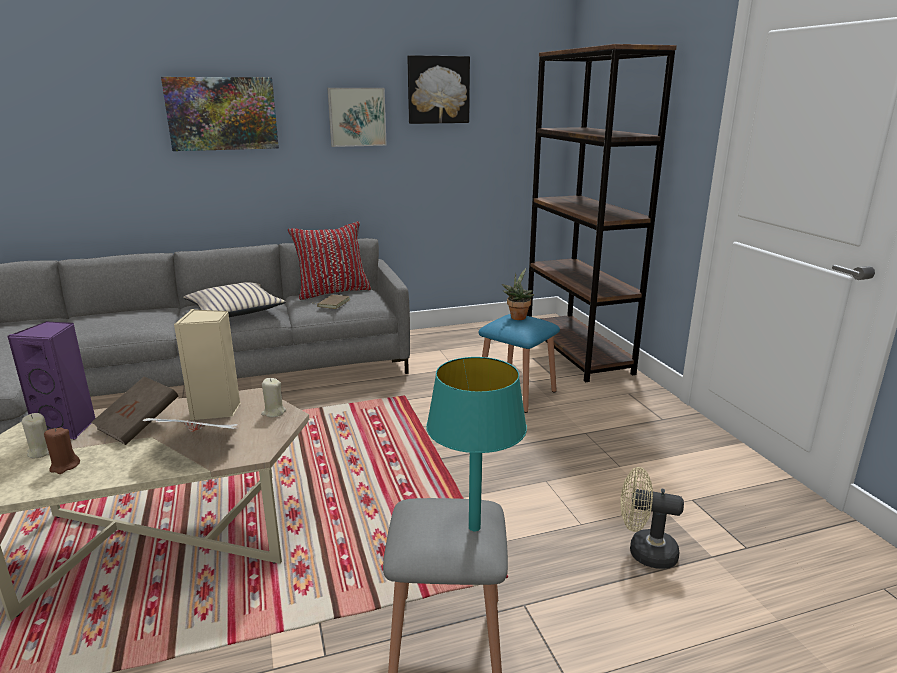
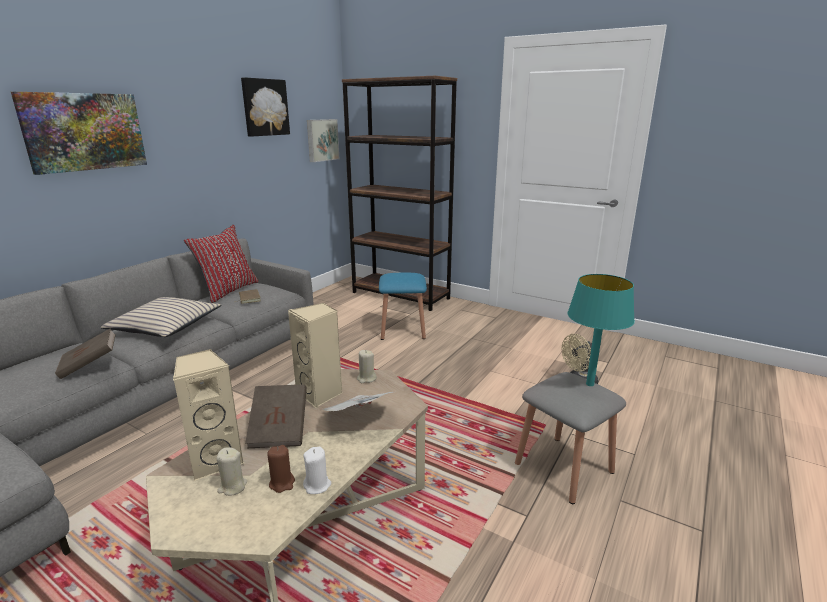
camera: 40 degrees left, 0 degrees up
(69, 428) = (216, 460): purple speaker -> beige speaker
(76, 481) = (317, 485): none -> white candle
(141, 326) = (90, 365): none -> brown book
(357, 117) = (208, 131): picture -> picture (321, 140)
(517, 317) = (397, 274): potted plant -> none

